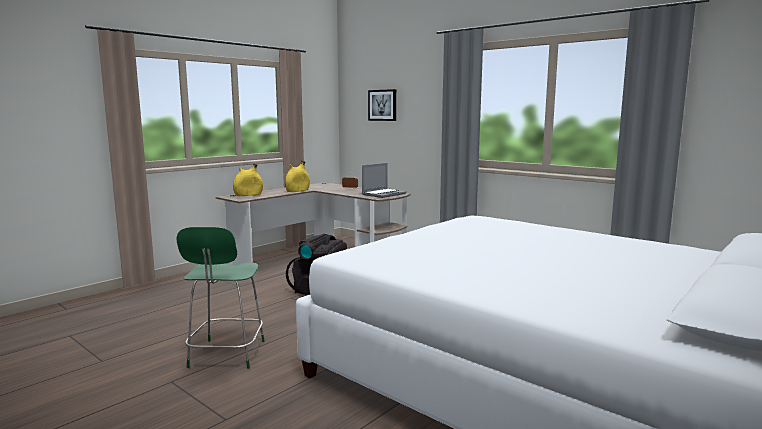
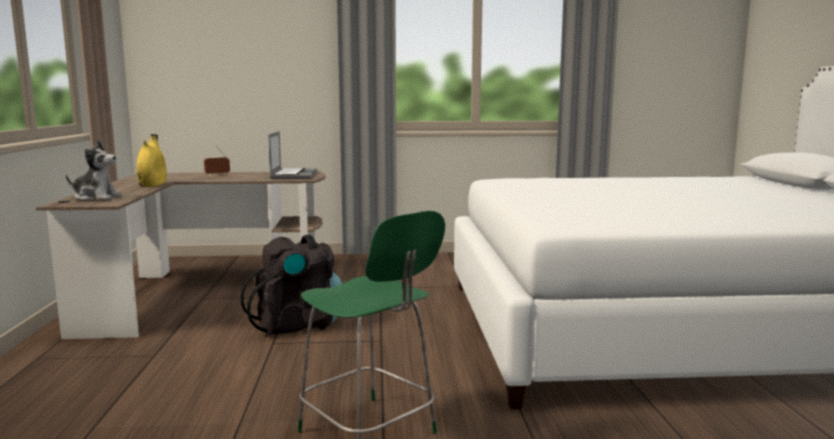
camera: 45 degrees left, 0 degrees up
(248, 195) = (96, 197): yellow vase -> plush toy
(382, 105) = (221, 50): picture -> none

